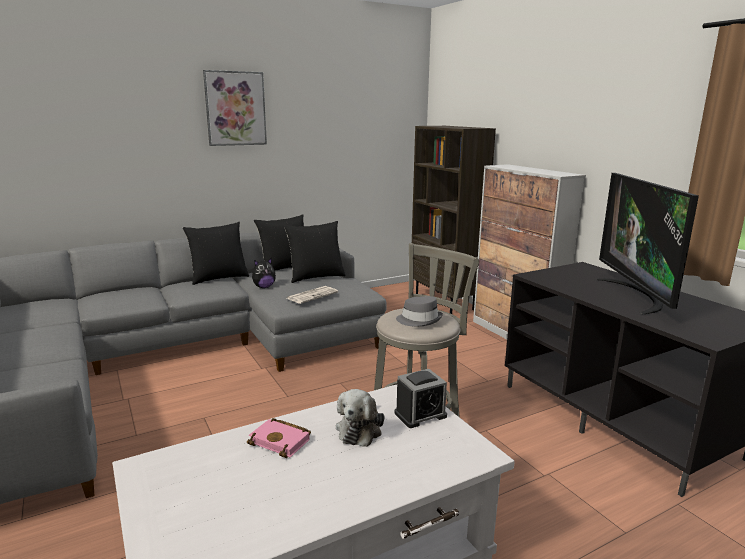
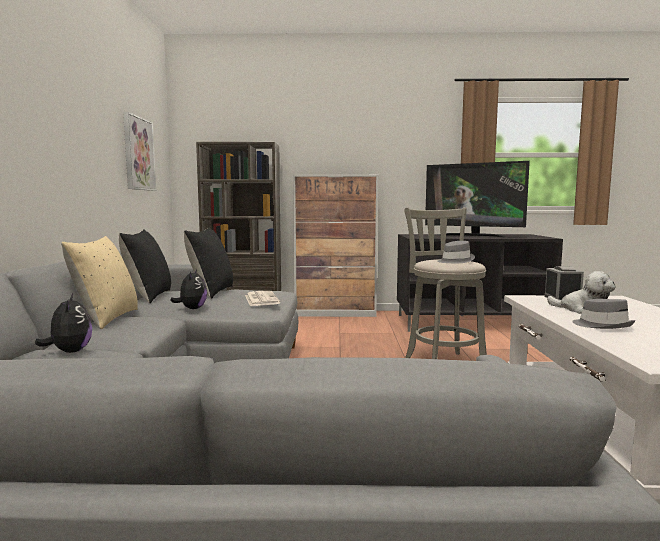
camera: 60 degrees left, 10 degrees down
(143, 293) = (69, 352): none -> plush toy
(218, 278) = (106, 318): black pillow -> beige pillow
(235, 108) = (50, 80): picture -> picture (138, 154)
(282, 441) = (602, 325): pink book -> grey hat

